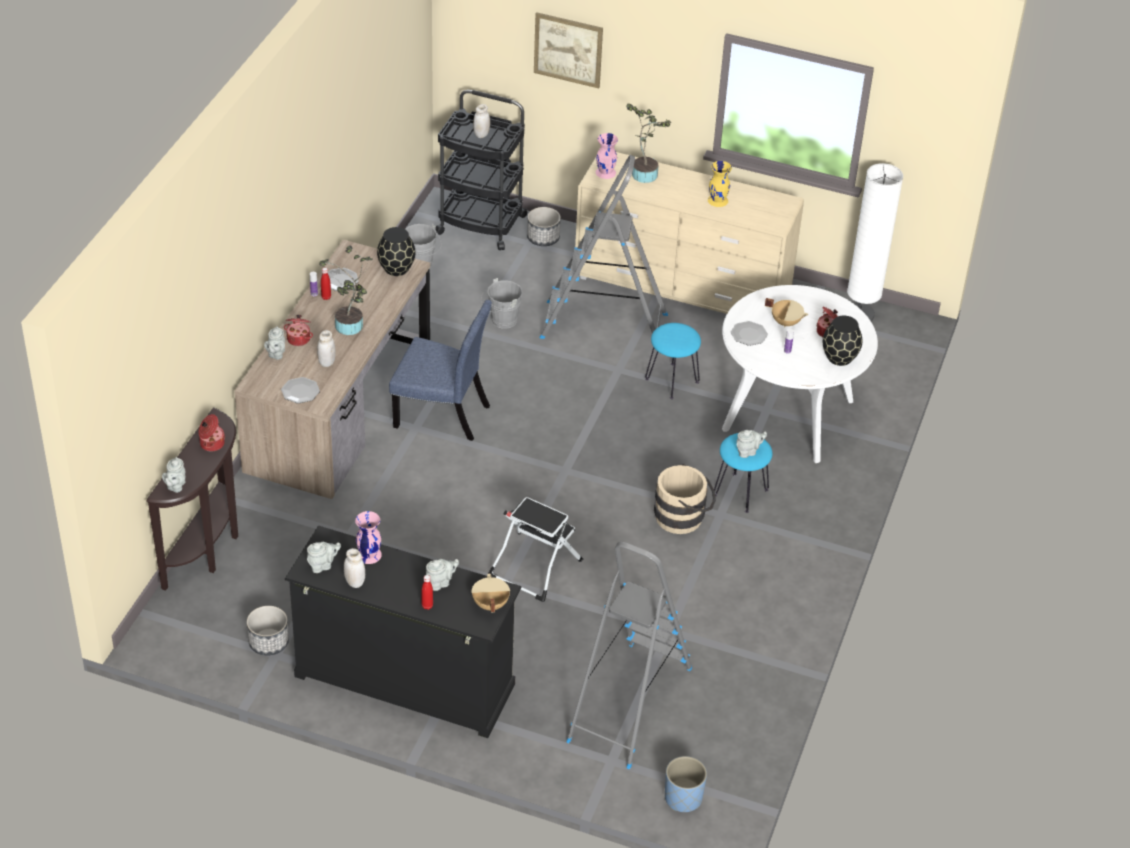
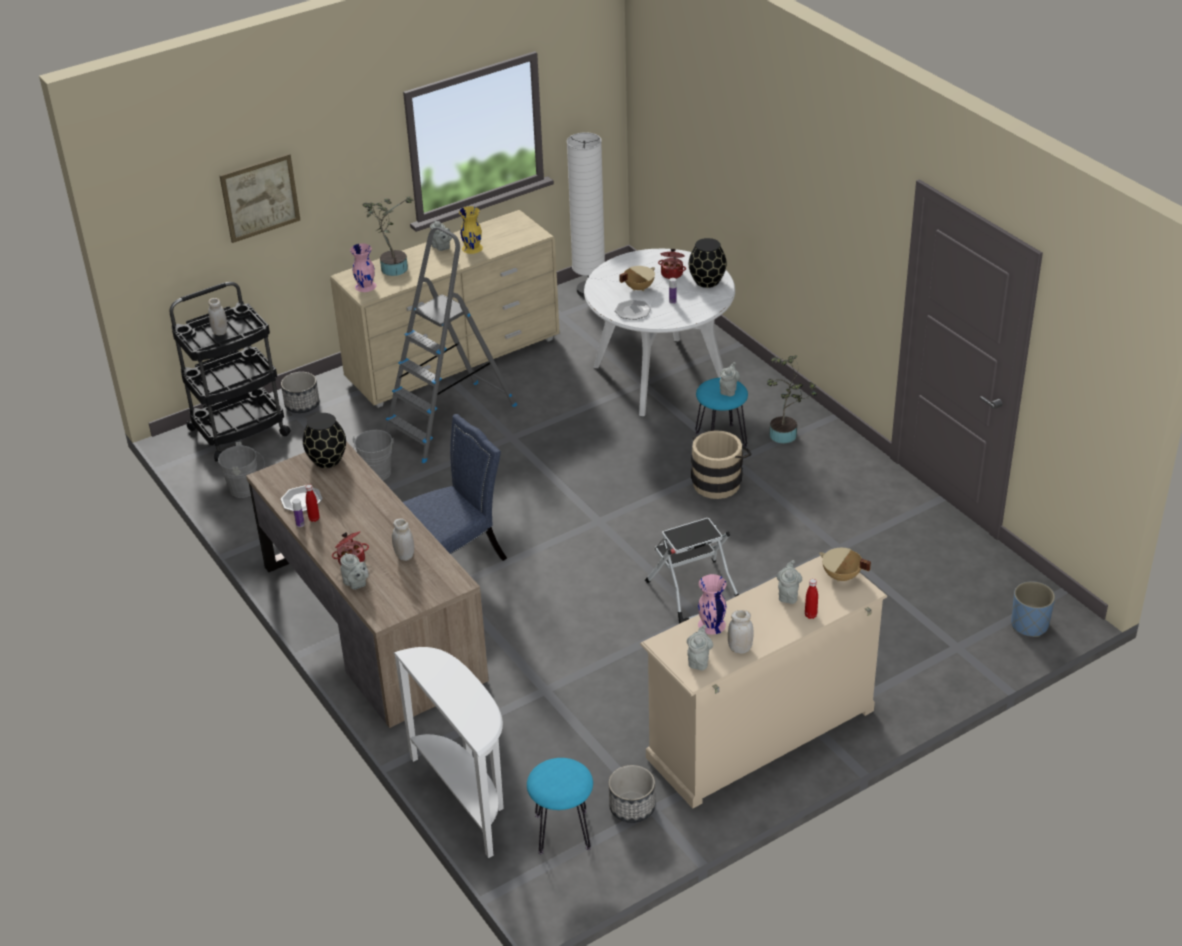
camera: 50 degrees left, 5 degrees down
(175, 486) = (481, 724): grey teapot -> grey teapot (442, 247)
(208, 548) = (466, 797): brown console table -> white console table
(211, 443) = (445, 674): cooking pot -> none
(300, 391) = (425, 589): plate -> none
(350, 328) = (374, 521): potted plant -> potted plant (786, 435)
(404, 680) = (760, 734): black cabinet -> beige cabinet
(630, 703) = (902, 607): grey step ladder -> none
(672, 380) = (556, 415): turquoise stool -> turquoise stool (562, 831)

